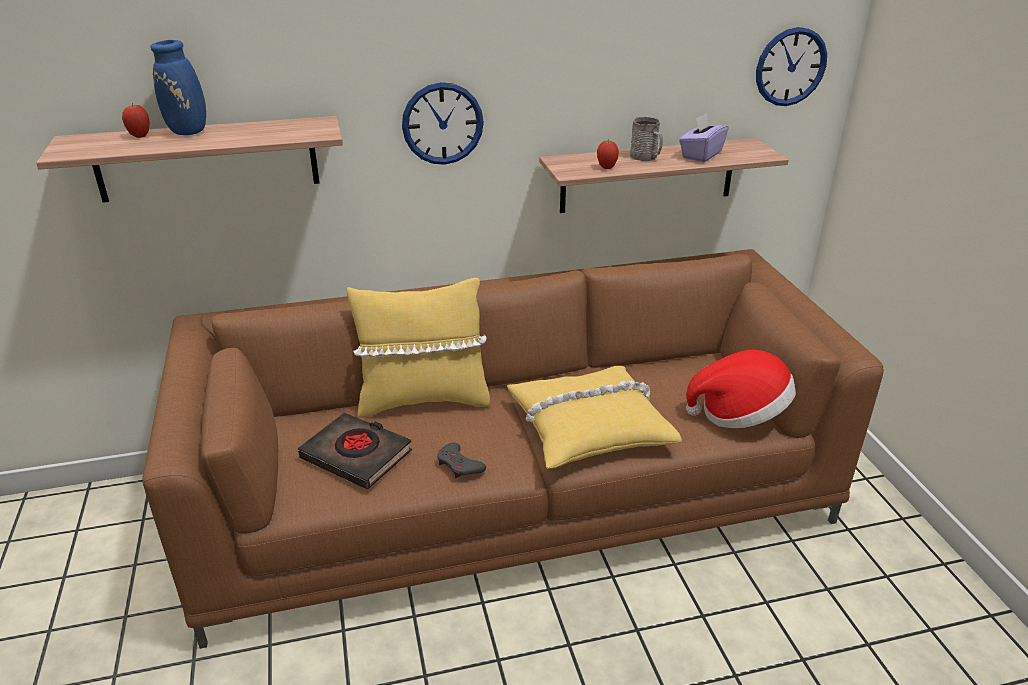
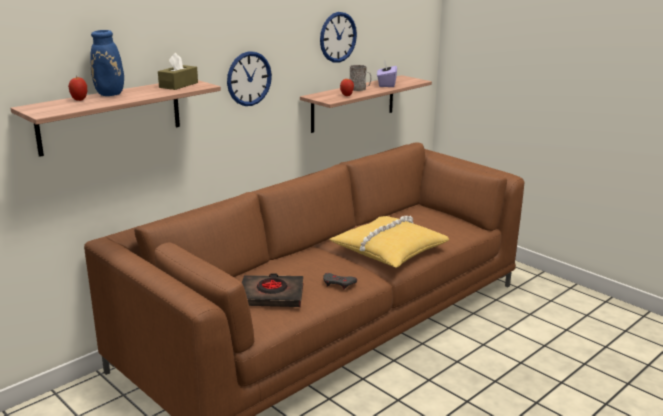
camera: 30 degrees left, 10 degrees down
(295, 128) = (178, 85): none -> brown tissue box
(423, 400) = (278, 262): yellow pillow -> none
(740, 413) = (459, 225): hat -> none
(790, 67) = (413, 31): wall clock -> wall clock (338, 37)

